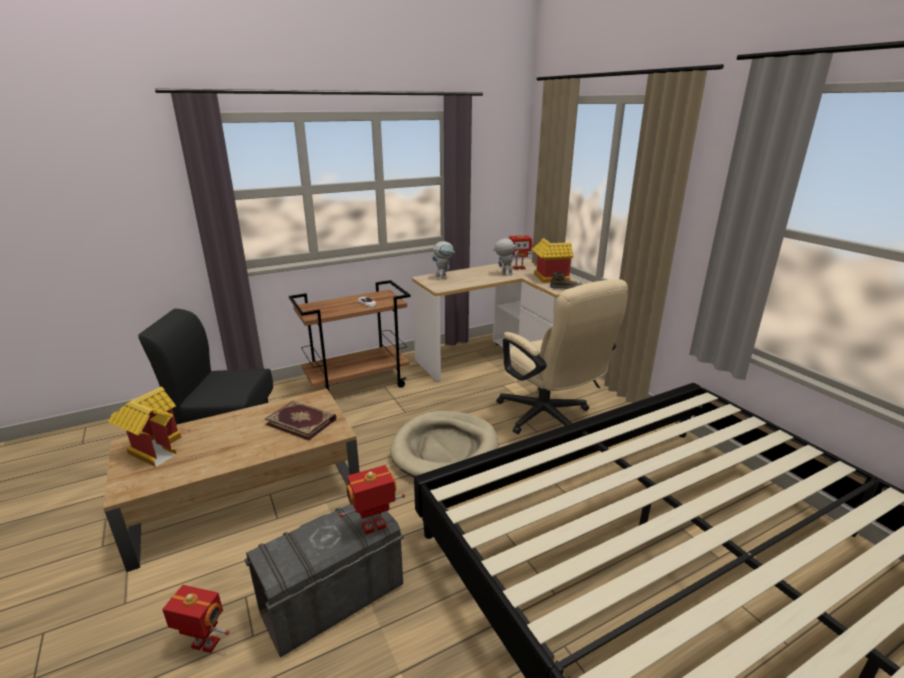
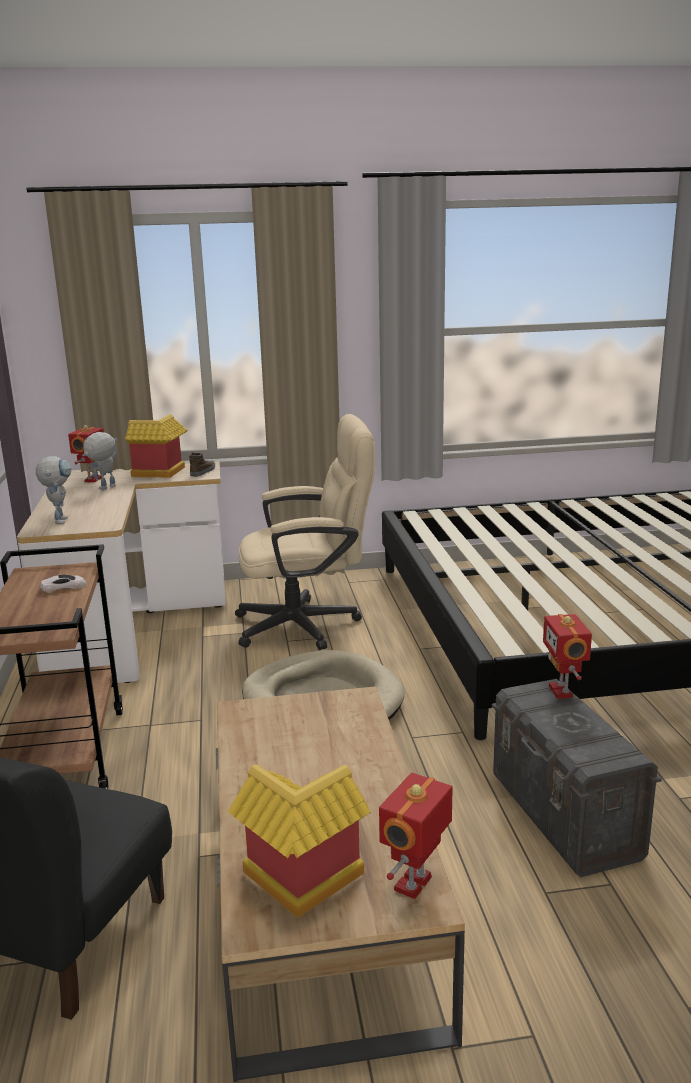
camera: 70 degrees left, 5 degrees down
(204, 645) = (621, 929): toy robot -> toy robot (415, 884)
(302, 421) = (309, 726): book -> none

